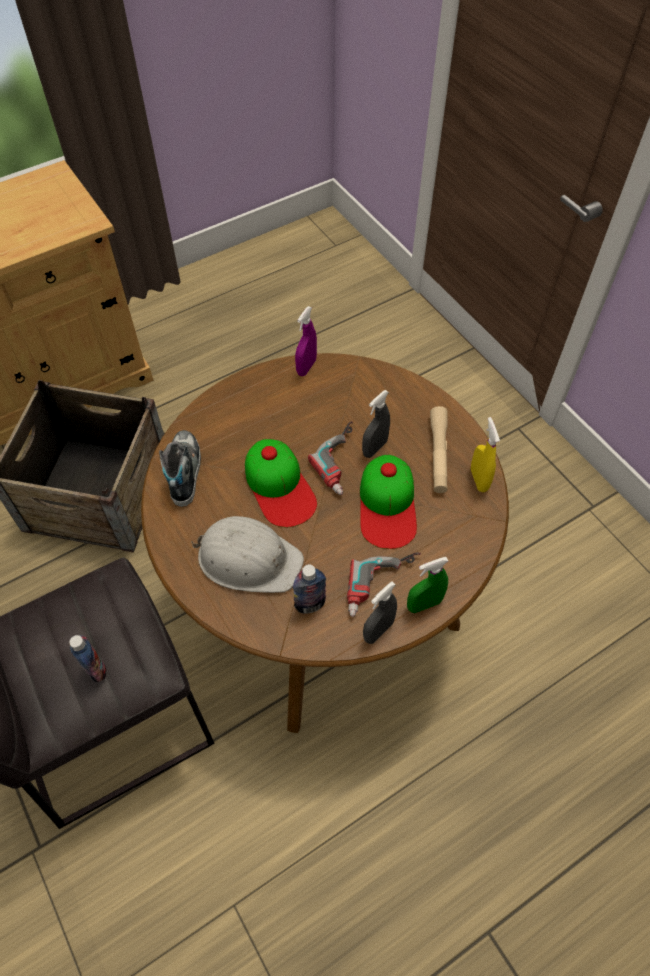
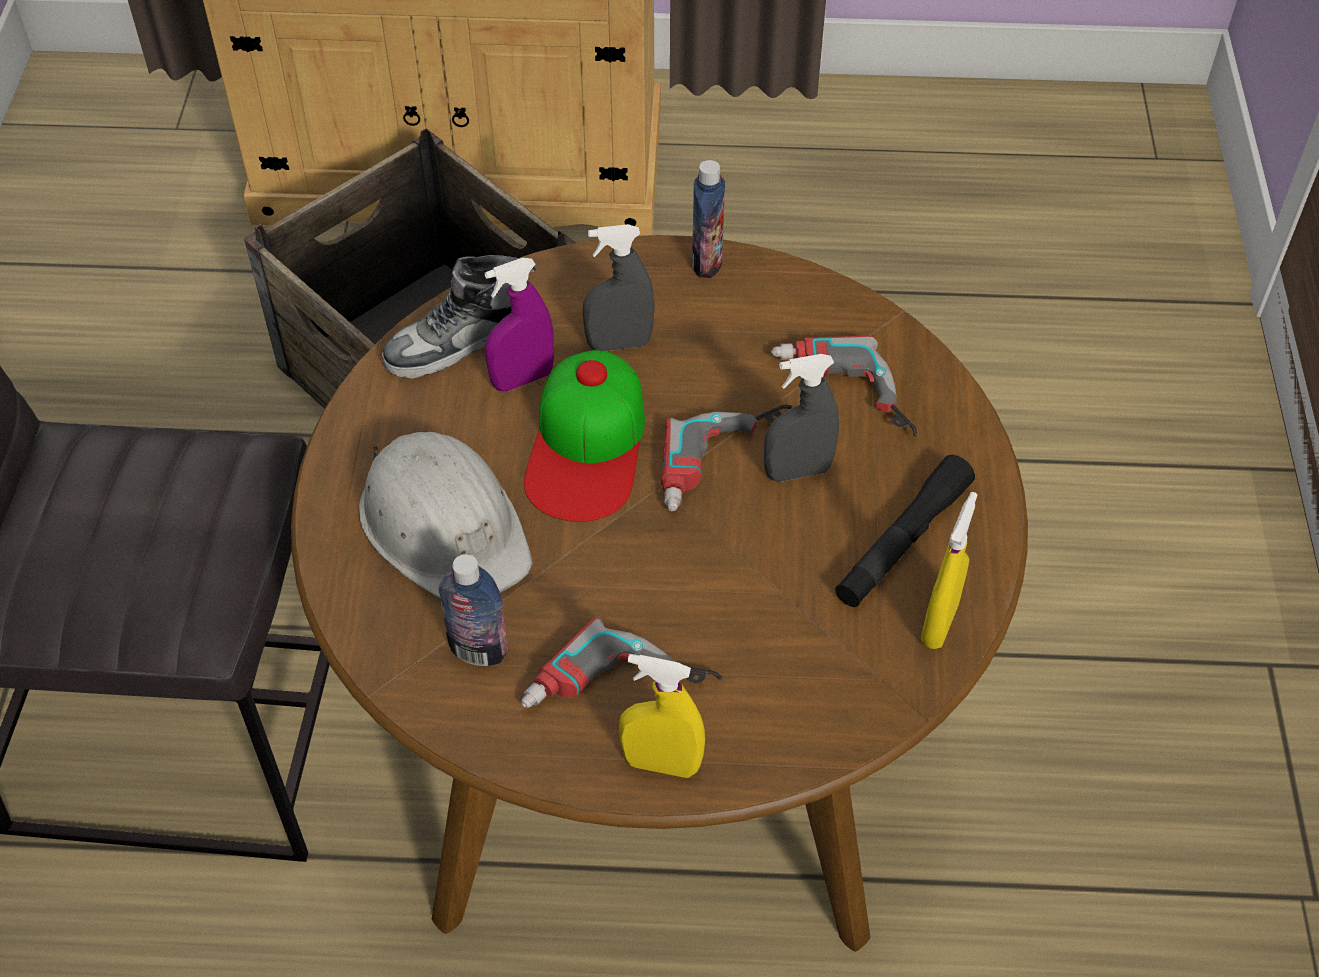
camera: 35 degrees right, 5 degrees down
(96, 669) = (125, 569): bottle -> bottle (707, 262)
(184, 471) = (461, 342): shoe -> shoe turned 150 degrees counterclockwise
(306, 367) = (794, 283): purple spray bottle -> purple spray bottle (522, 379)
(365, 406) = (841, 397): none -> power drill
(378, 631) = (550, 757): grey spray bottle -> grey spray bottle (619, 344)
(387, 505) = (739, 574): cap -> none
(424, 604) = (661, 764): green spray bottle -> yellow spray bottle
(438, 454) = (902, 542): beige flashlight -> black flashlight

